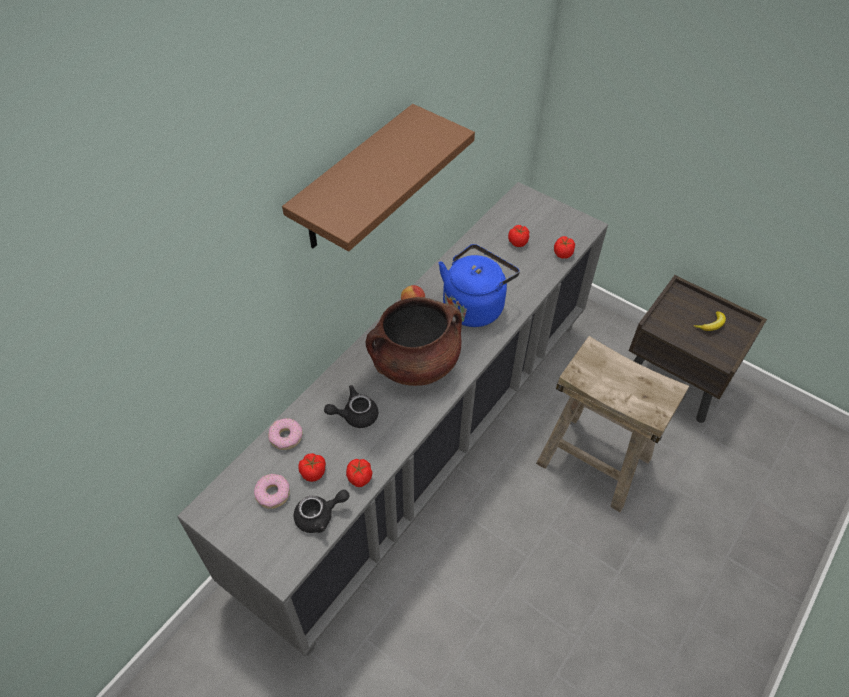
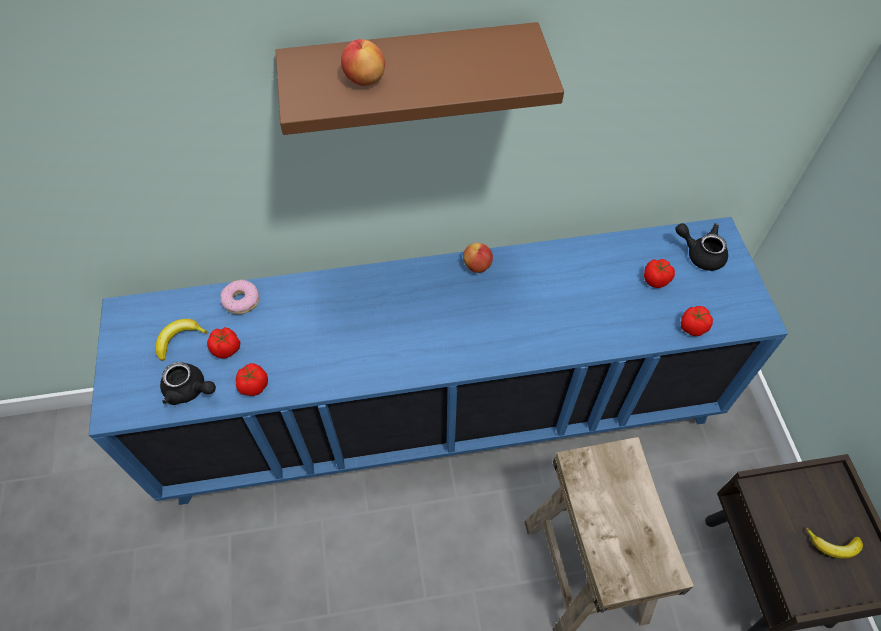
camera: 45 degrees right, 5 degrees up
(272, 494) = (179, 340): donut -> banana
(355, 415) = (312, 327): black teapot -> black teapot (700, 254)
(362, 189) = (364, 79): none -> apple
(415, 363) = (415, 322): brown cooking pot -> none
(422, 445) = (440, 415): grey cabinet -> blue cabinet
(475, 305) = (535, 311): blue kettle -> none

